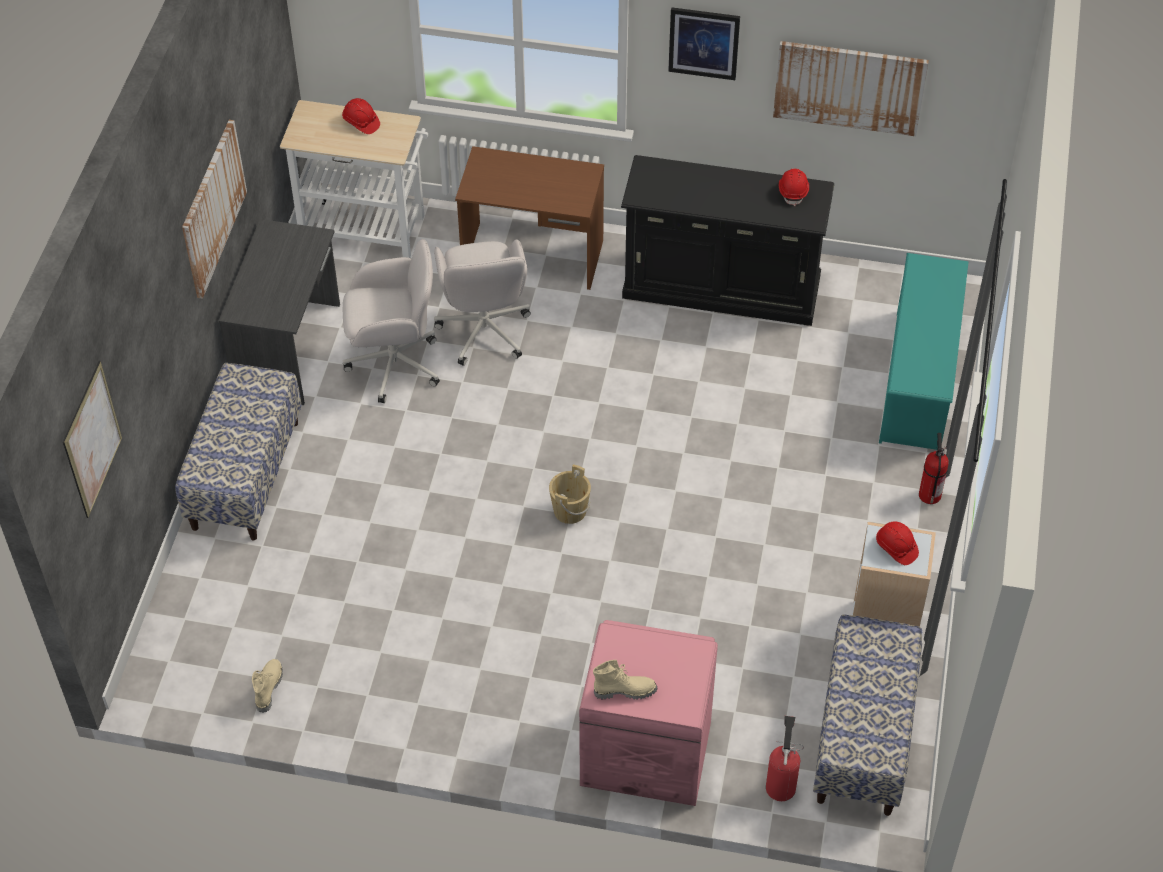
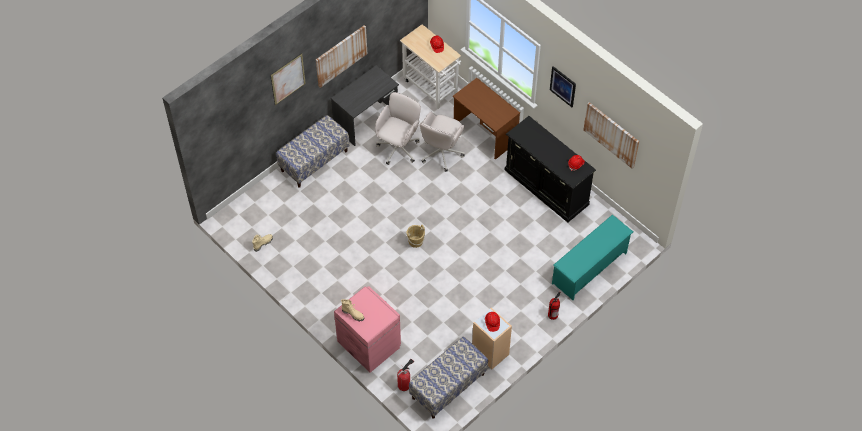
camera: 35 degrees right, 5 degrees up
(92, 439) = (228, 122): picture -> picture (288, 79)
(395, 366) = (398, 149): white office chair -> white office chair turned 90 degrees counterclockwise

